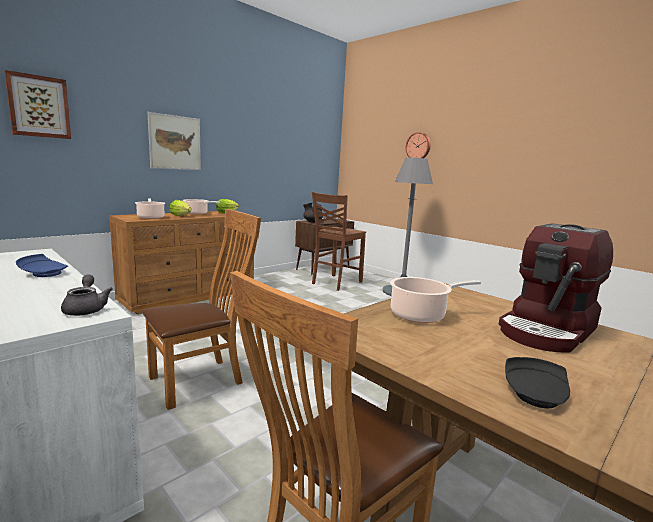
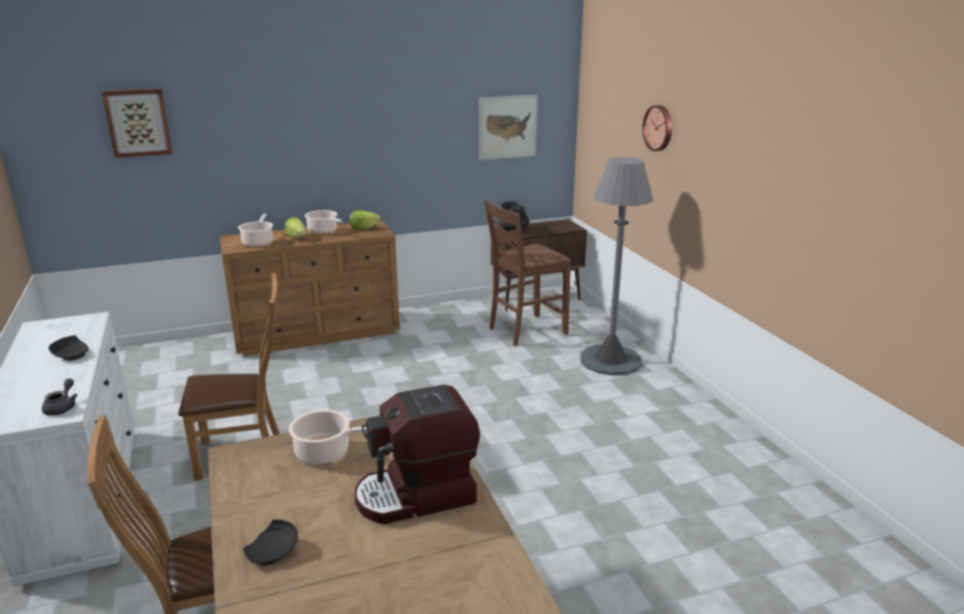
camera: 25 degrees right, 10 degrees up
(44, 273) = (72, 355): blue plate -> black plate
(175, 142) = (297, 138): picture -> picture (508, 127)

